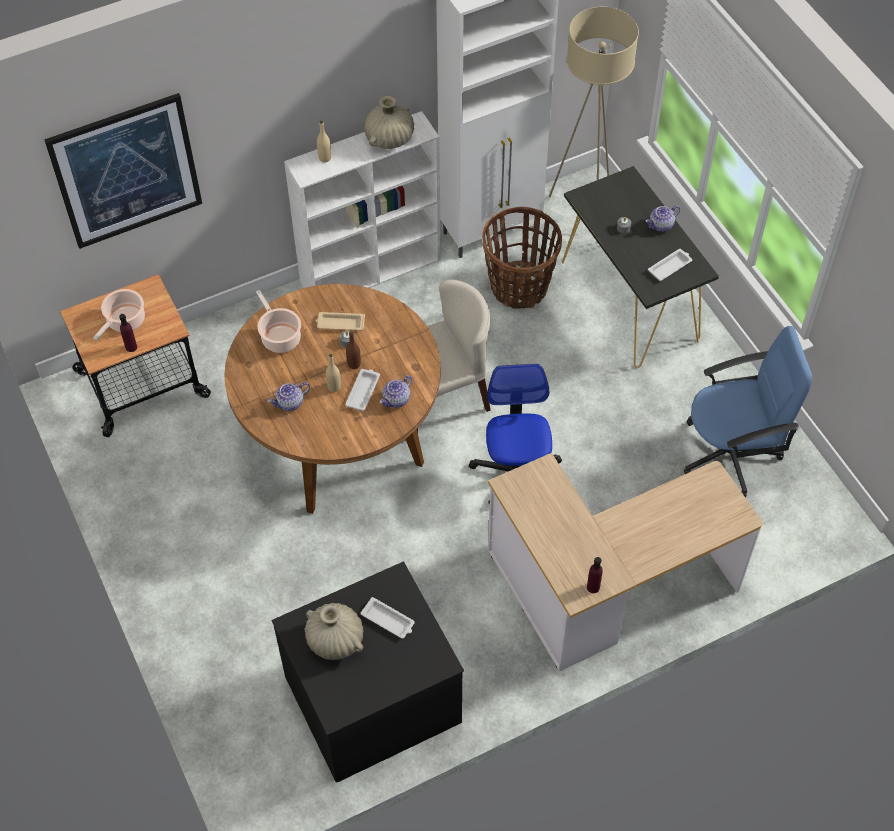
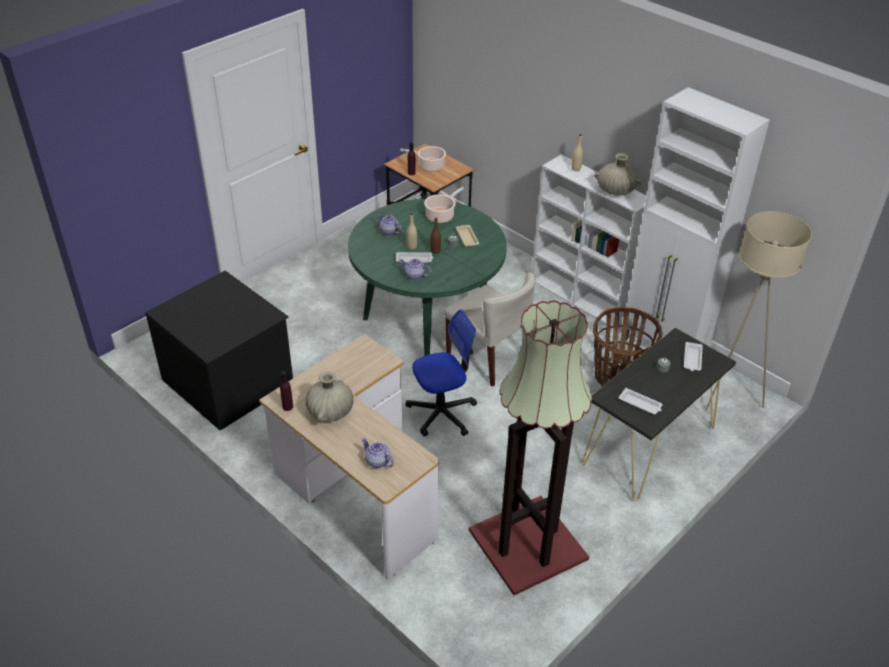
camera: 70 degrees right, 15 degrees down
(126, 171) = (482, 77): picture -> none
(335, 640) = (216, 299): beige vase -> beige vase (330, 412)
(341, 441) = (427, 318): brown dining table -> green dining table
(388, 620) = (238, 319): white tray -> white tray (692, 359)
(661, 225) = (682, 390): teapot -> teapot (377, 461)
(731, 453) = (527, 546): blue office chair -> floor lamp

